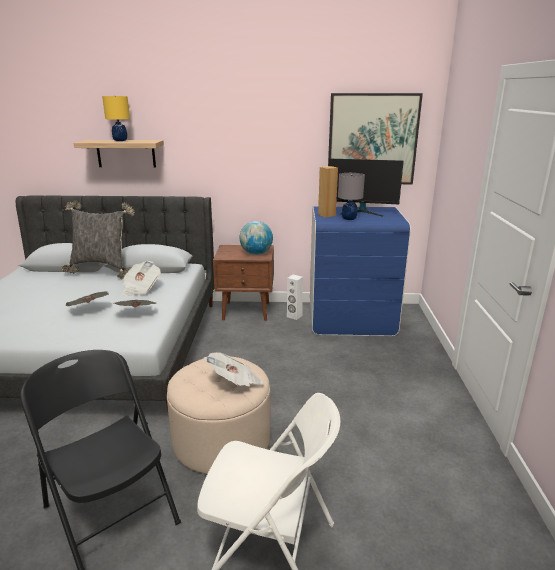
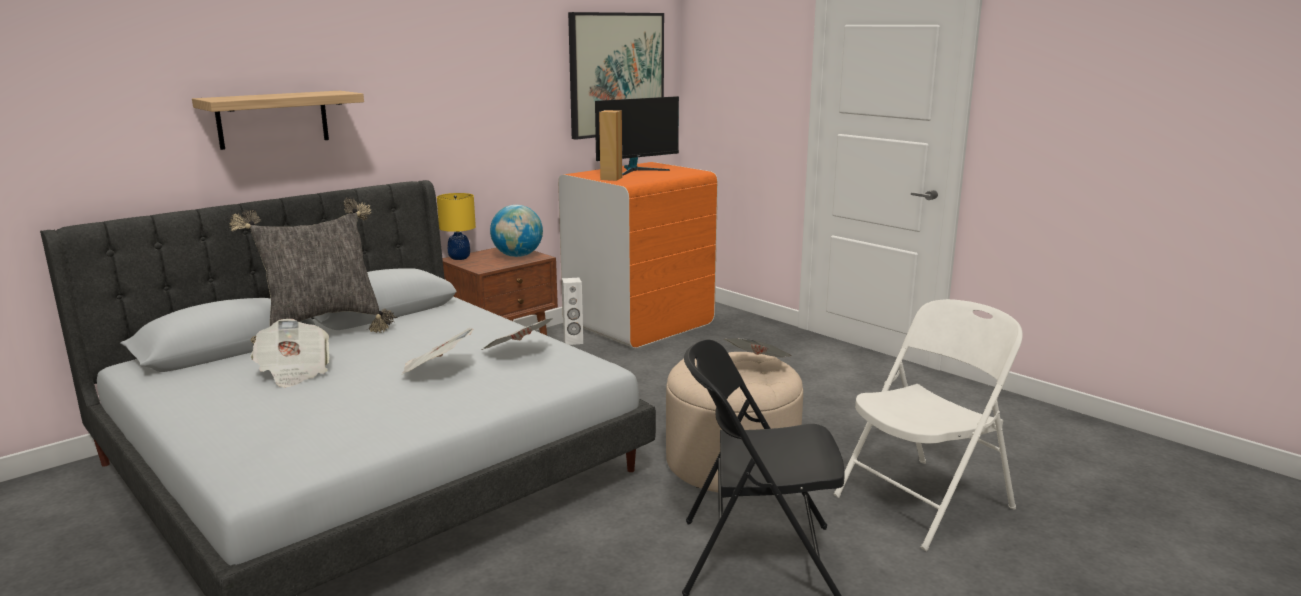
camera: 45 degrees left, 5 degrees down
(120, 141) = (280, 95): yellow table lamp -> yellow table lamp (460, 258)
(140, 289) = (443, 332): newspaper -> newspaper (294, 372)
(348, 219) = (646, 178): grey table lamp -> none
(351, 318) = (638, 323): blue dresser -> orange dresser

